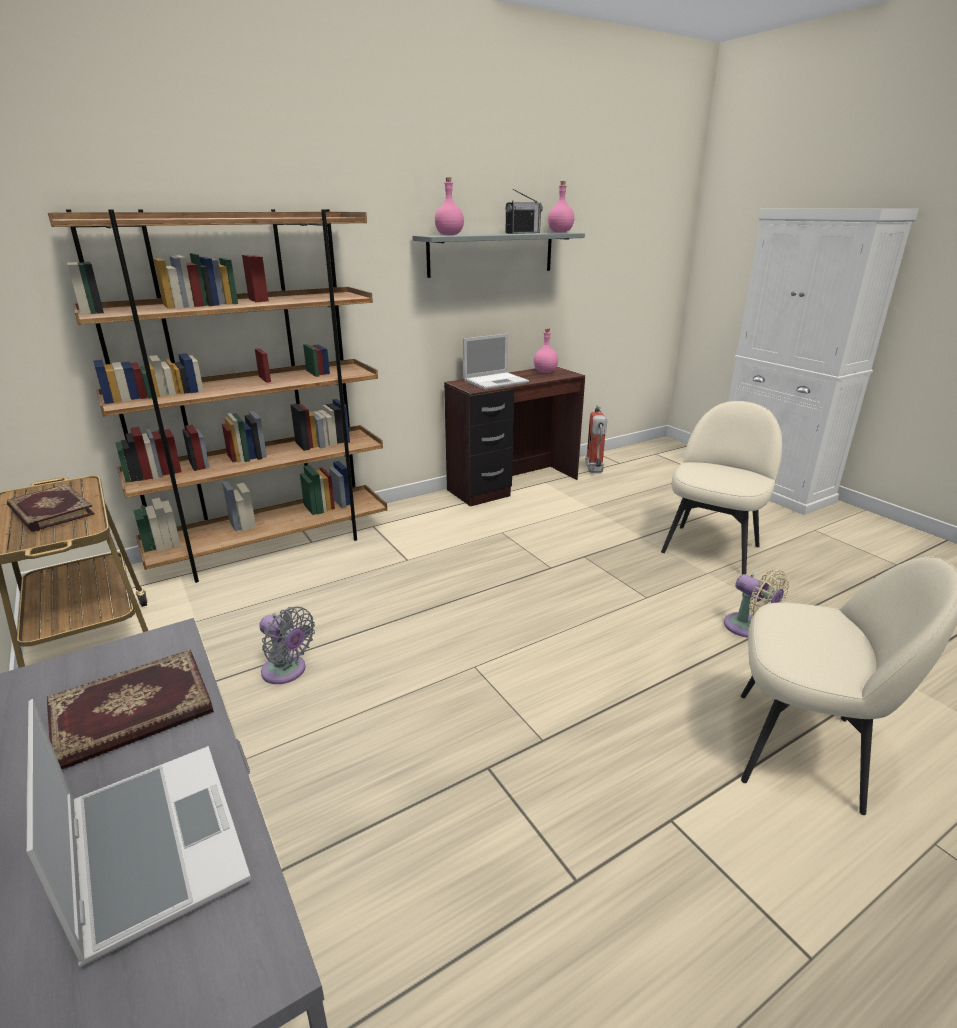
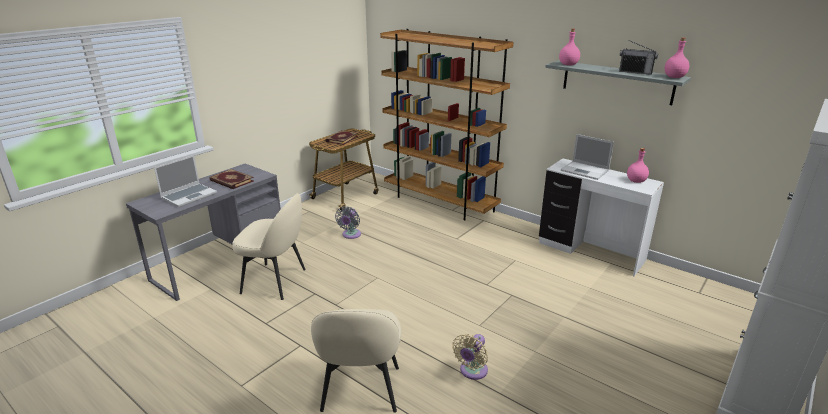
camera: 70 degrees right, 0 degrees up
(514, 485) = (590, 252): brown desk -> white desk
(594, 471) = (663, 282): fire extinguisher -> none
(711, 548) = (579, 352): beige chair -> beige chair (275, 281)

